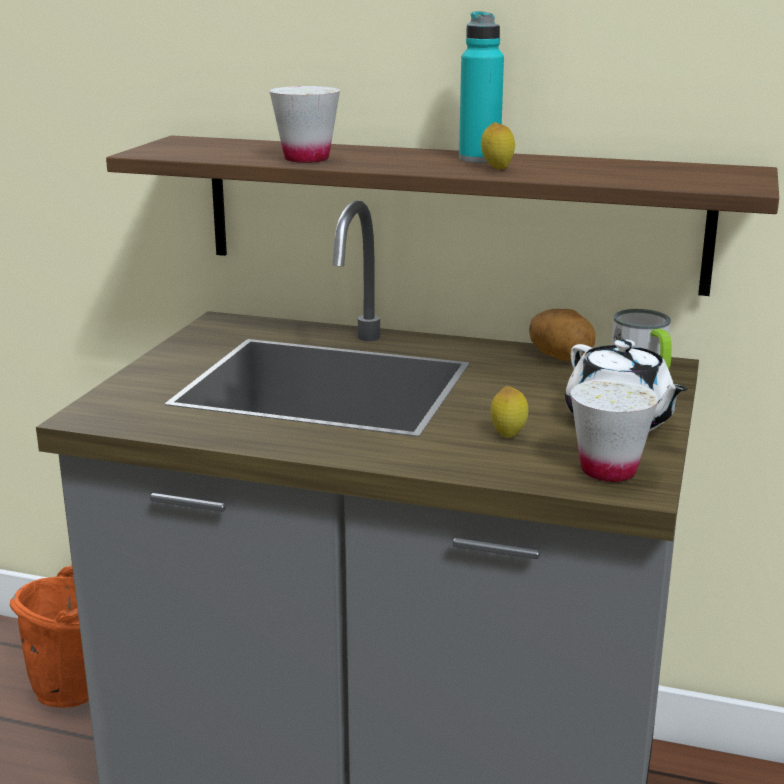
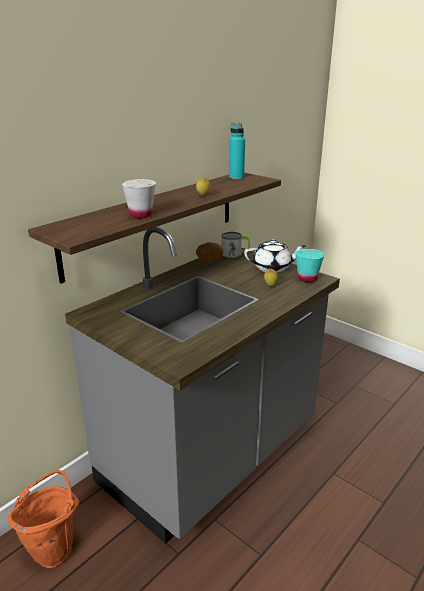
camera: 65 degrees left, 5 degrees up
(479, 159) = (180, 194): turquoise bottle -> turquoise bottle (236, 177)
(608, 470) = (307, 279): white cup -> turquoise cup

